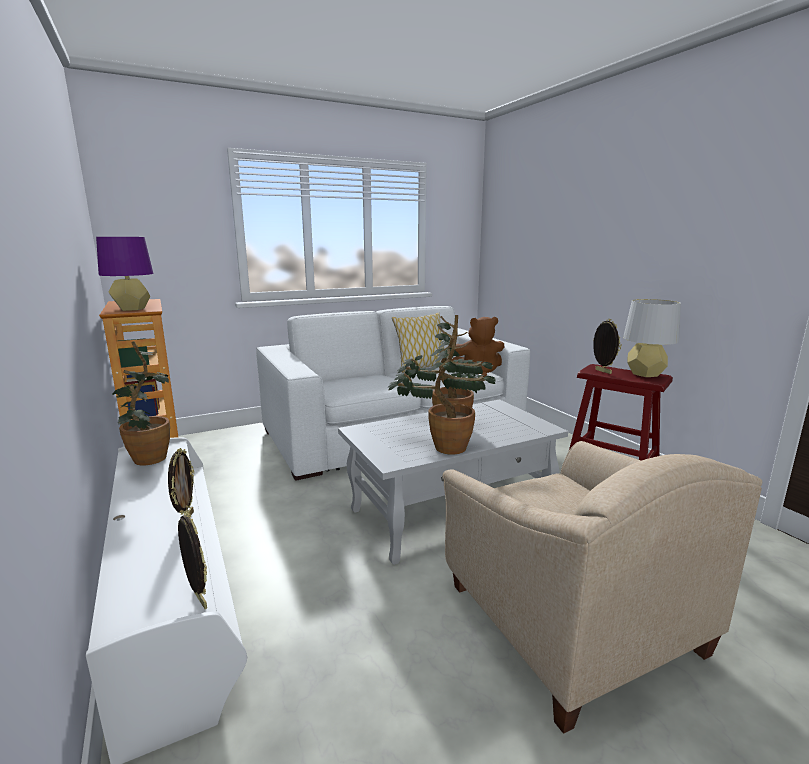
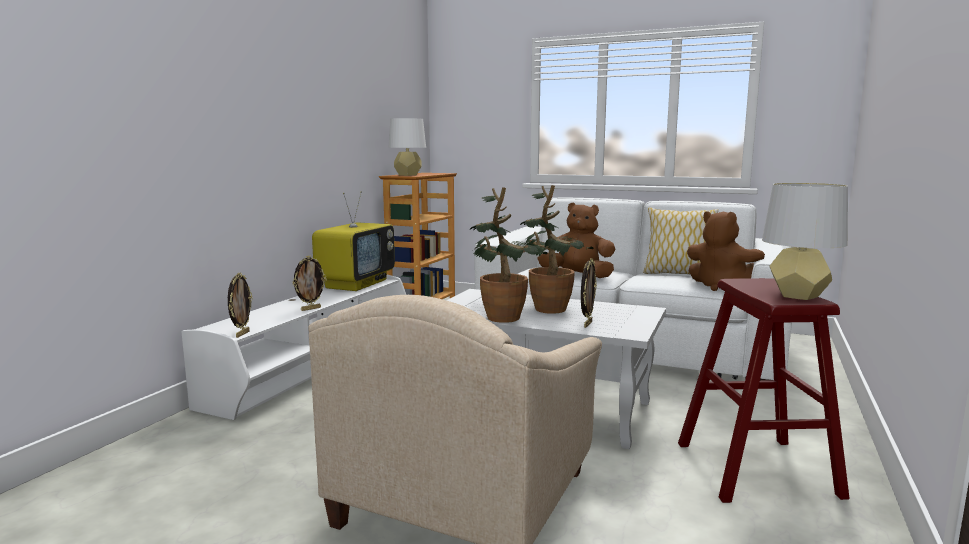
camera: 50 degrees right, 5 degrees down
(132, 309) = (407, 175): purple table lamp -> white table lamp
(147, 462) = (356, 283): potted plant -> television
(379, 388) = (577, 276): none -> brown plush toy
(602, 371) = (748, 284): picture frame -> picture frame (587, 324)

